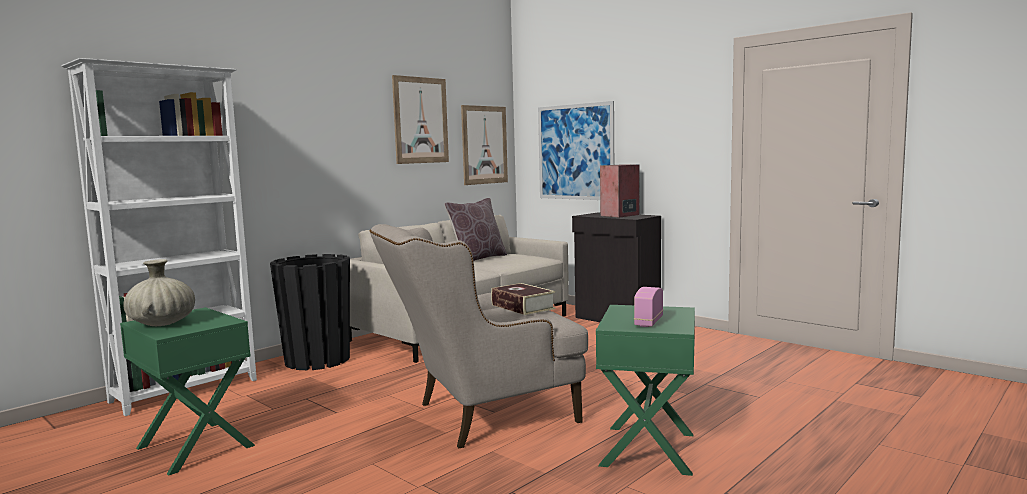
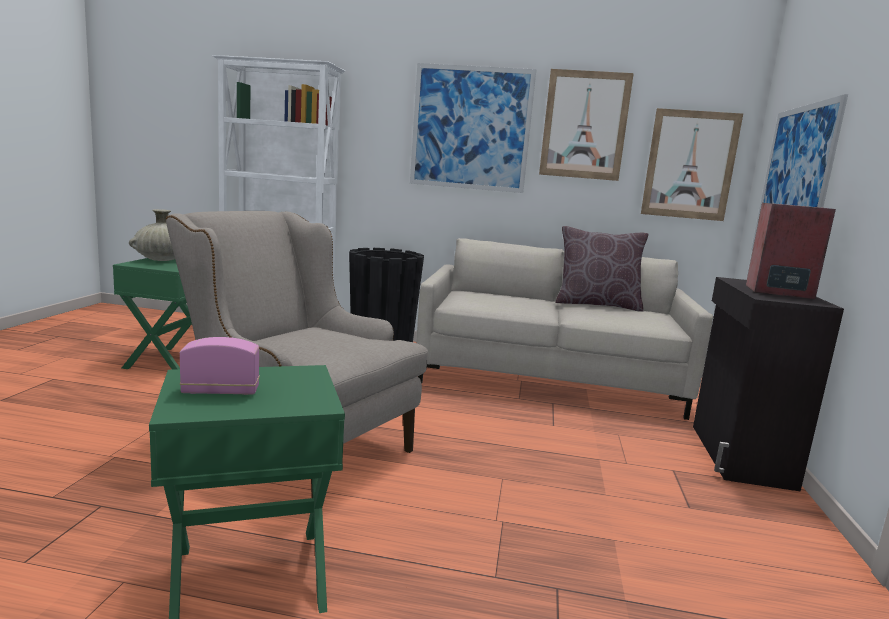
camera: 55 degrees right, 5 degrees up
(339, 128) = (470, 128): none -> picture
(522, 307) = (350, 341): book -> none

